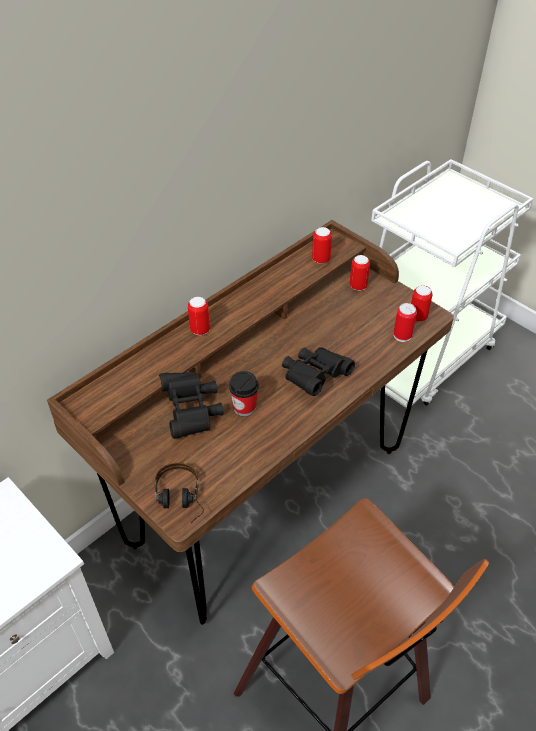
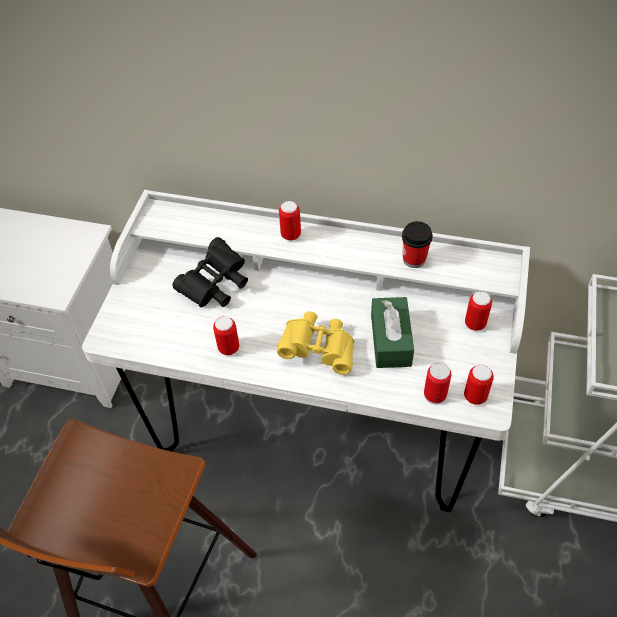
camera: 60 degrees right, 5 degrees up
(180, 502) = (119, 329): headphones -> none
(244, 407) = (245, 318): cup -> cup (414, 259)
(267, 496) = (315, 430): brown desk -> white desk
(314, 377) = (319, 350): black binoculars -> yellow binoculars
(321, 259) = (462, 269): can -> can (228, 348)
(338, 334) = (390, 340): none -> green tissue box

